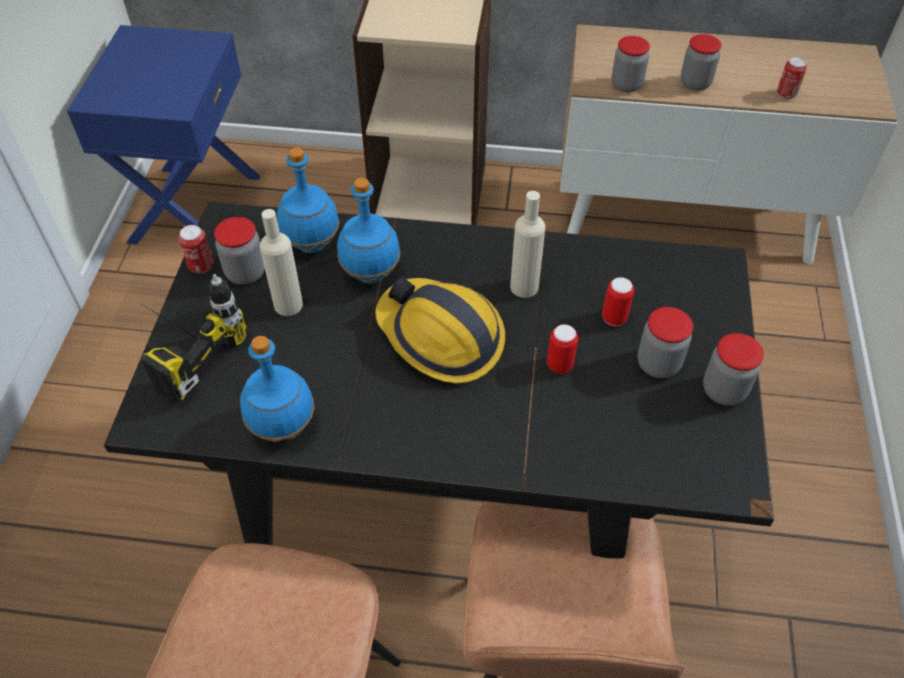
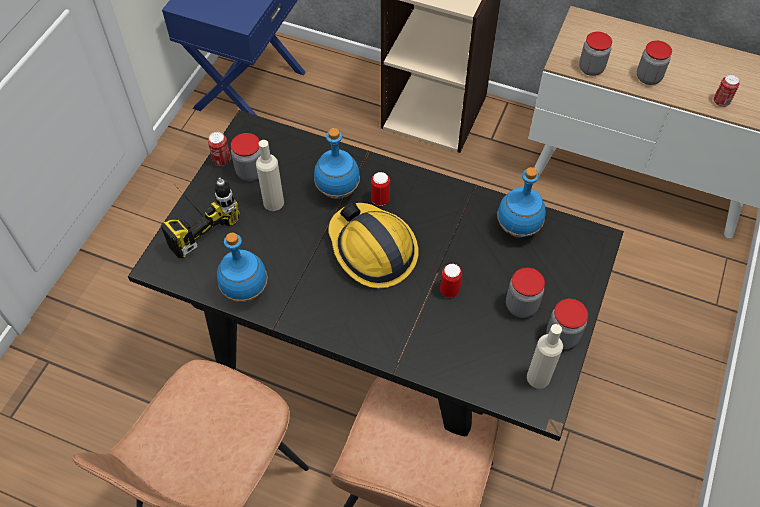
camera: 15 degrees right, 5 degrees up
(312, 244) = (303, 160): blue bottle -> blue bottle (518, 229)
(524, 287) = (444, 225): beige bottle -> beige bottle (538, 377)
(614, 318) = (502, 264): can -> can (380, 200)

